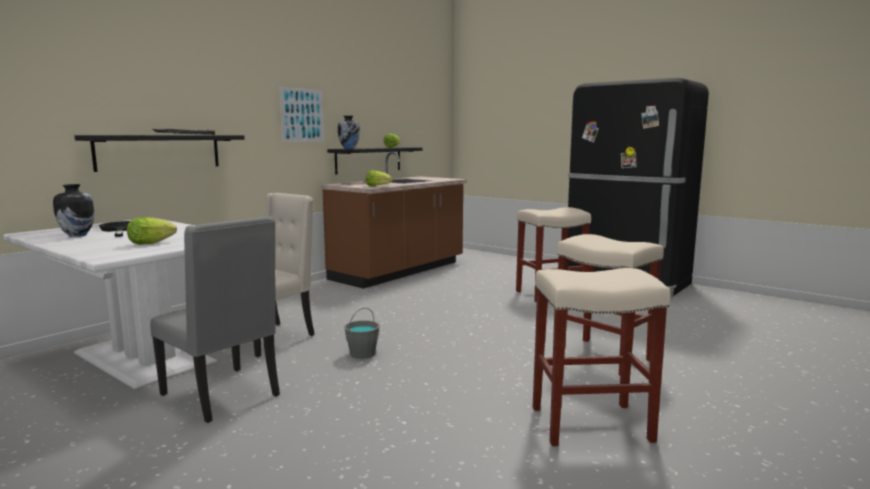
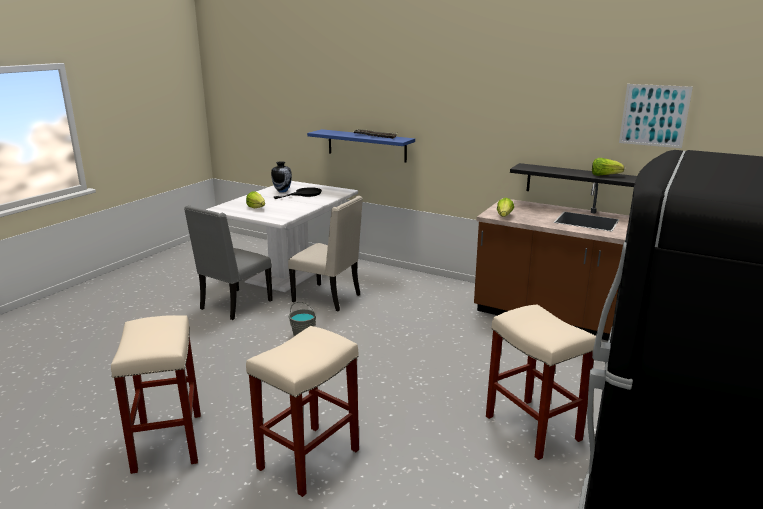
camera: 80 degrees right, 10 degrees up
(159, 152) = (366, 145): black shelf -> blue shelf
(302, 115) = (492, 126): picture -> picture (654, 115)
(349, 148) = (529, 168): vase -> none

